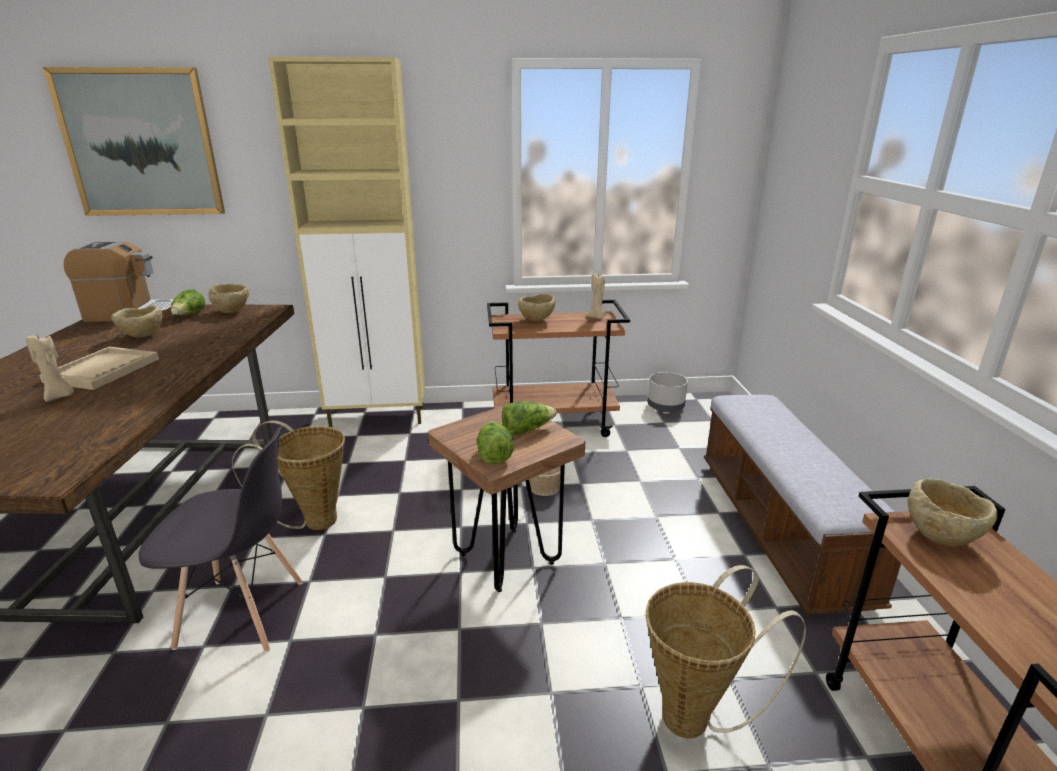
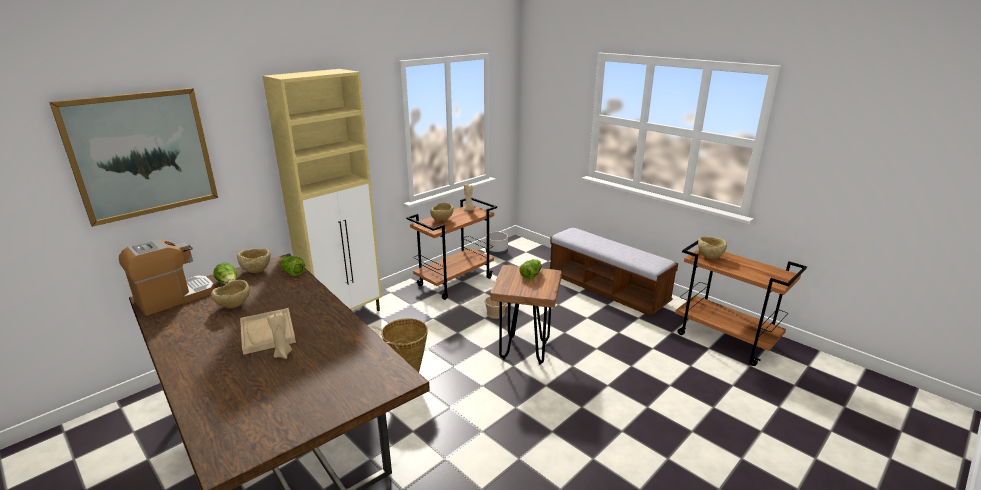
camera: 40 degrees left, 0 degrees up
(243, 614) = (441, 437): grey chair -> none
(494, 454) = (537, 290): lettuce -> lettuce (292, 272)
(695, 716) = (657, 364): basket -> none

